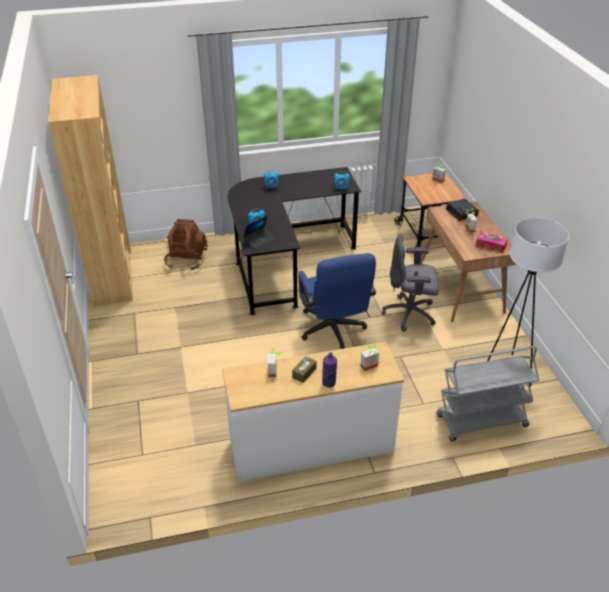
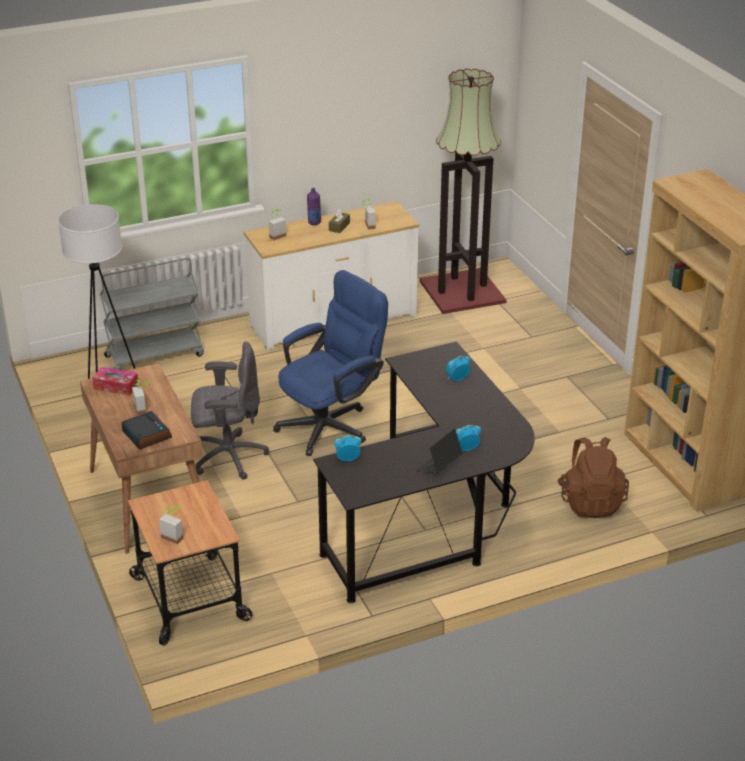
camera: 170 degrees right, 5 degrees down
(168, 475) = (462, 291): none -> floor lamp
(259, 240) = (445, 361): laptop -> laptop (439, 466)
(333, 332) = (332, 424): blue office chair -> blue office chair turned 75 degrees clockwise

